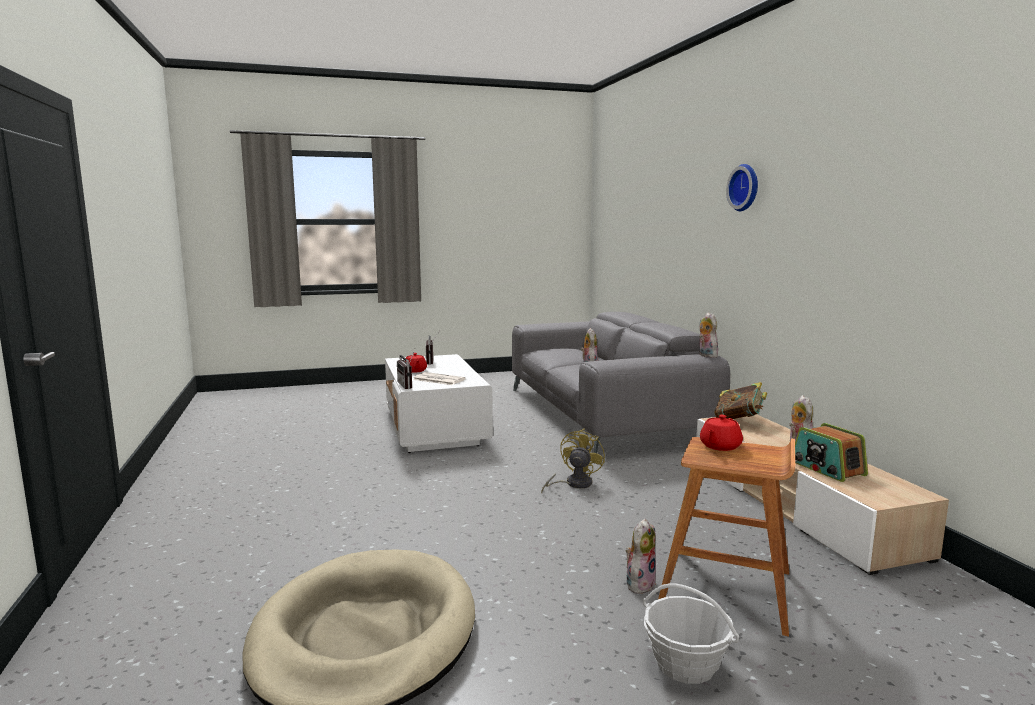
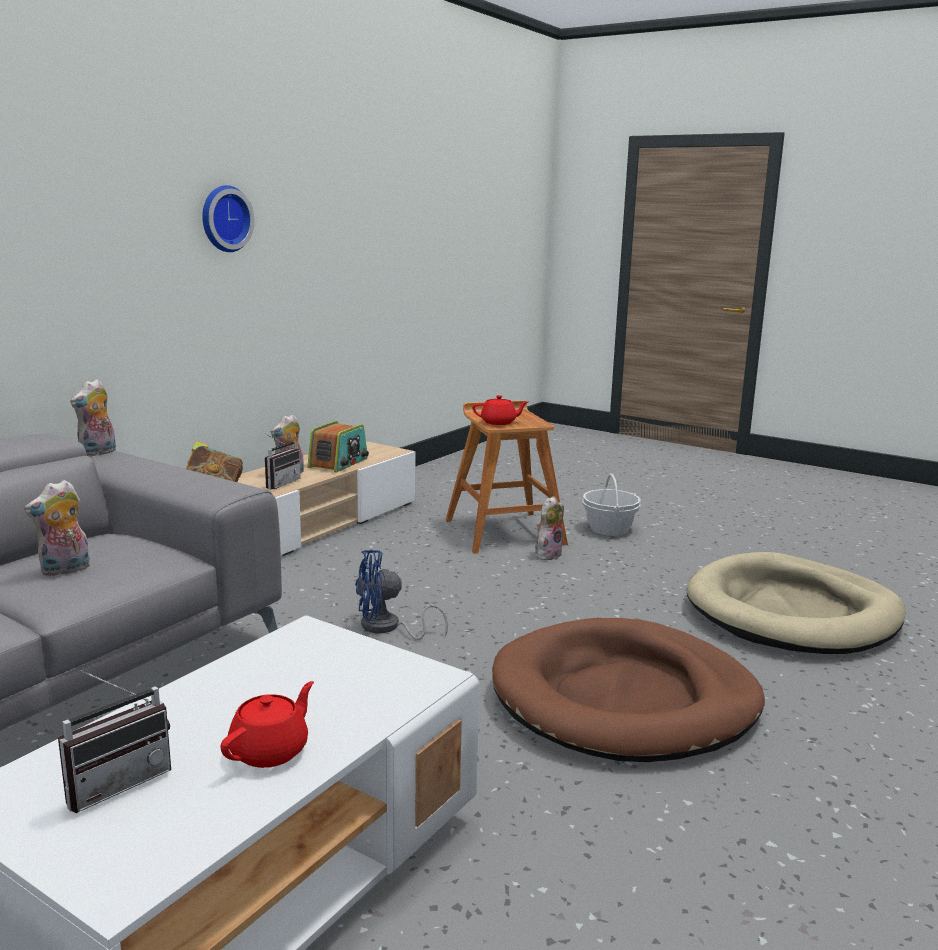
camera: 130 degrees left, 5 degrees up
(406, 509) = (625, 698): none -> brown dog bed
(408, 385) = (422, 686): radio -> radio (279, 483)
(438, 379) = (327, 679): newspaper -> none
(573, 484) = (387, 628): yellow fan -> blue fan
(639, 583) = (547, 554): plush toy -> plush toy turned 135 degrees clockwise
(745, 187) = (57, 162): wall clock -> wall clock (224, 219)

